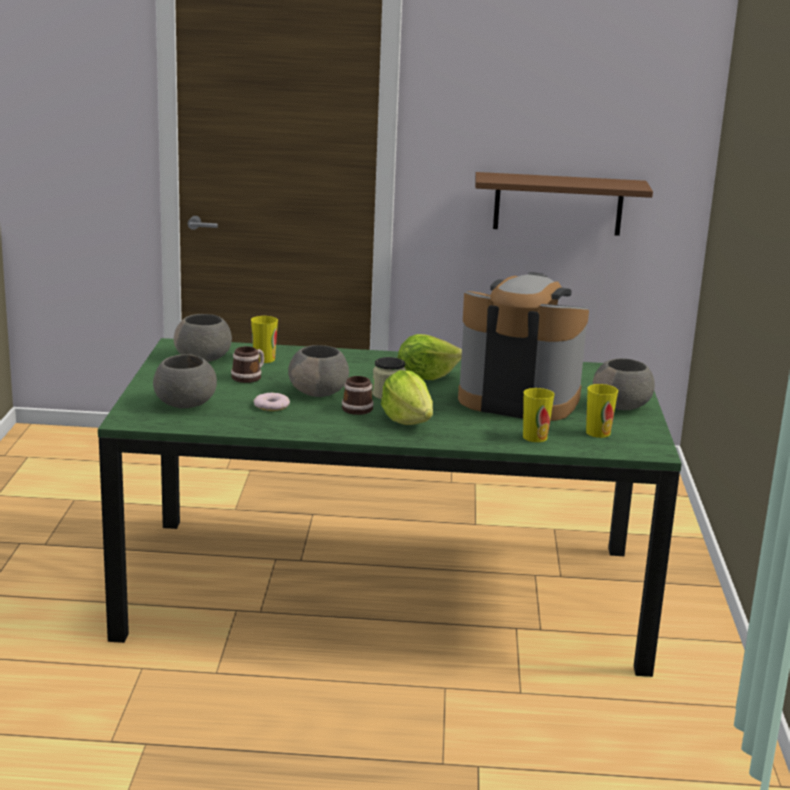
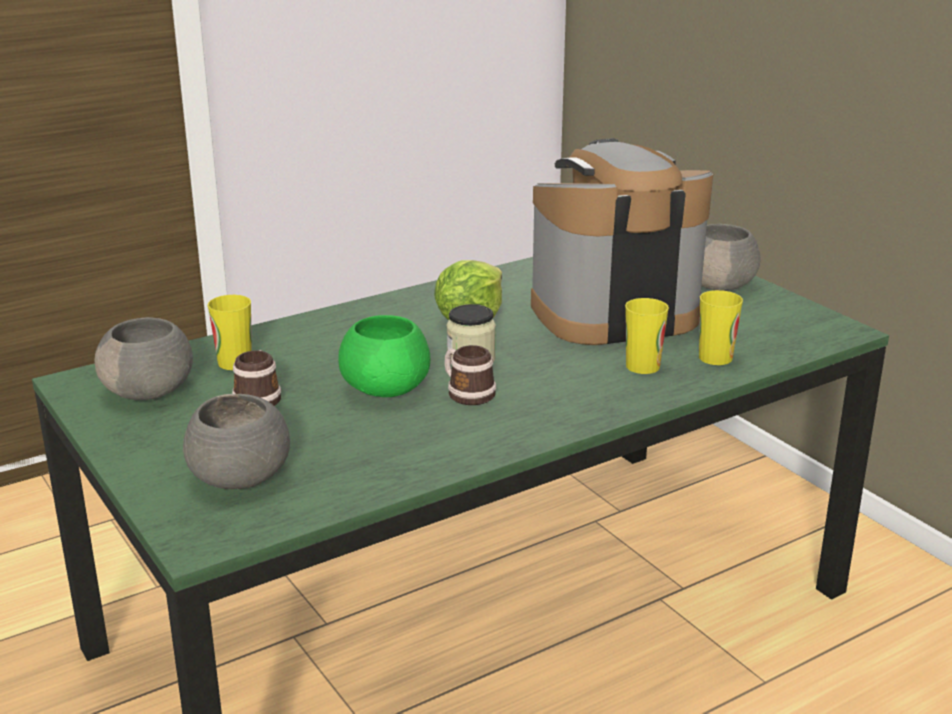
camera: 35 degrees left, 5 degrees up
(271, 406) = (361, 432): donut -> none
(319, 392) = (386, 388): grey bowl -> green bowl
(407, 420) = (553, 388): lettuce -> none
(558, 204) = (409, 52): brown shelf -> none
(598, 432) = (758, 327): cup -> cup (642, 366)

